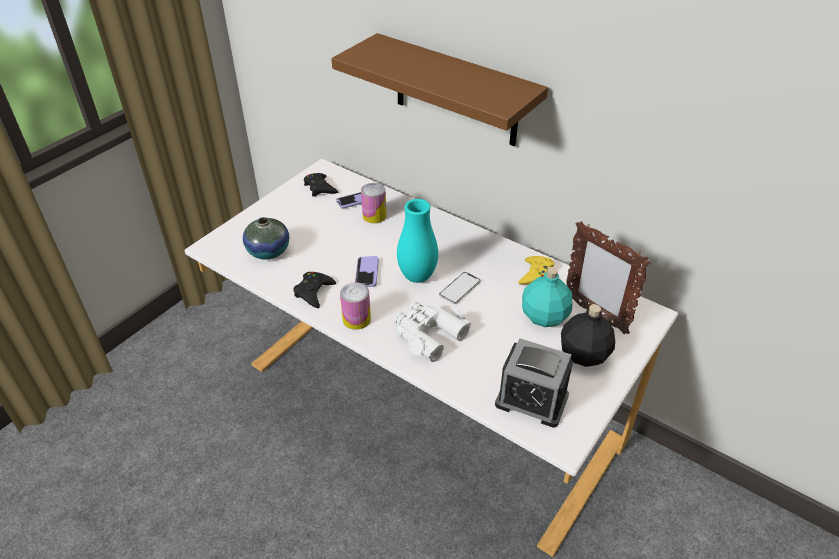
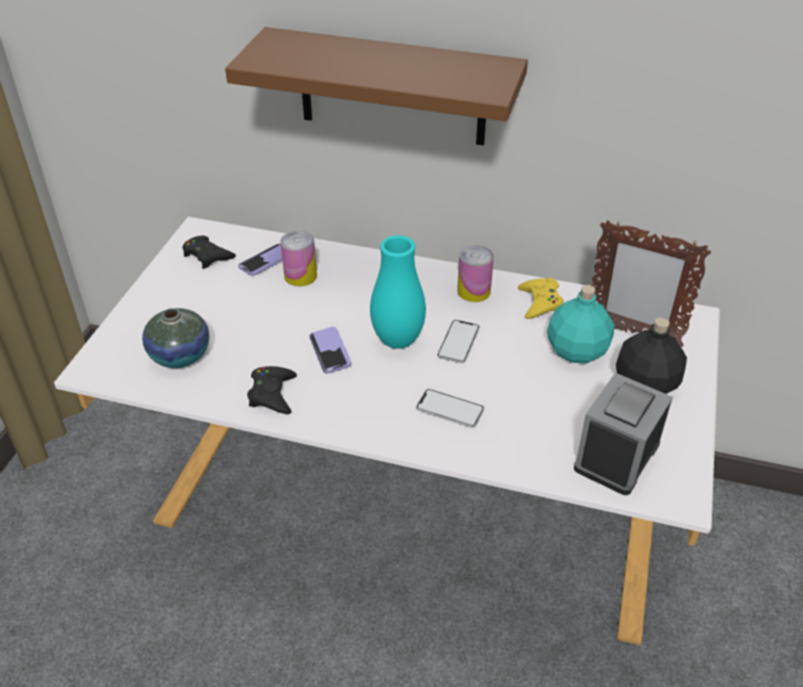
camera: 20 degrees left, 0 degrees up
(356, 319) = (348, 414): can -> can (474, 291)
(428, 334) = (450, 409): white binoculars -> phone
(531, 400) = (616, 456): alarm clock -> alarm clock turned 120 degrees clockwise

